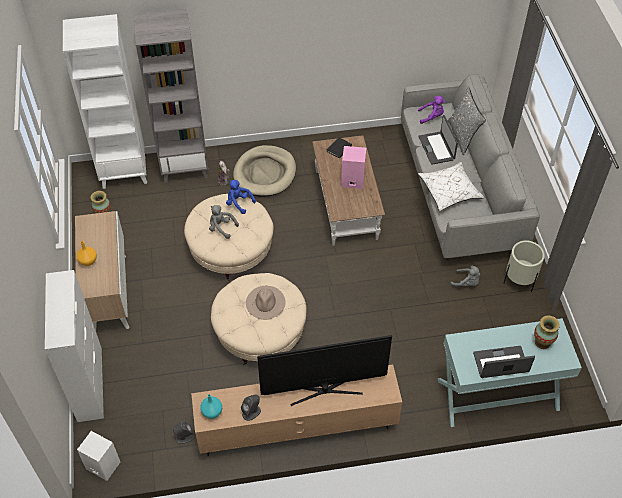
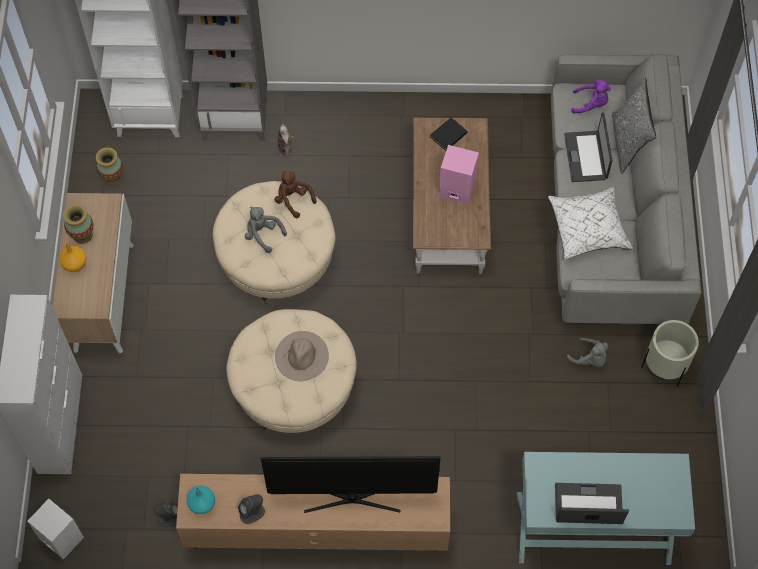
camera: 10 degrees right, 10 degrees up
(238, 203) = (293, 200): blue plush toy -> brown plush toy
(265, 173) = (345, 146): beige dog bed -> none
(542, 342) = (652, 484): vase -> vase (82, 235)

